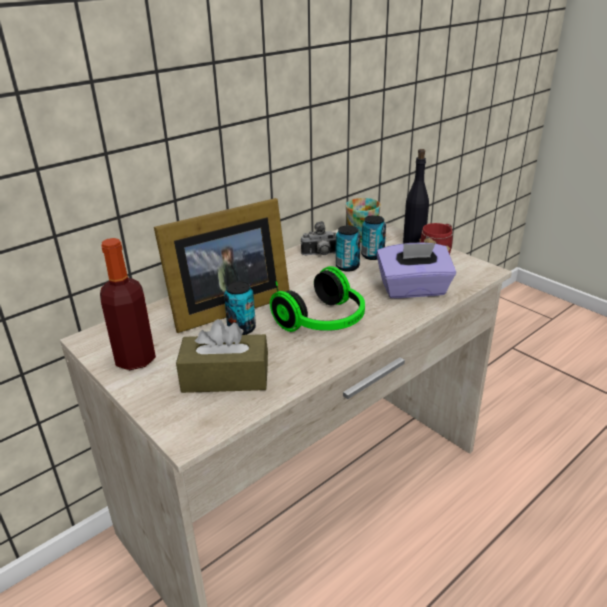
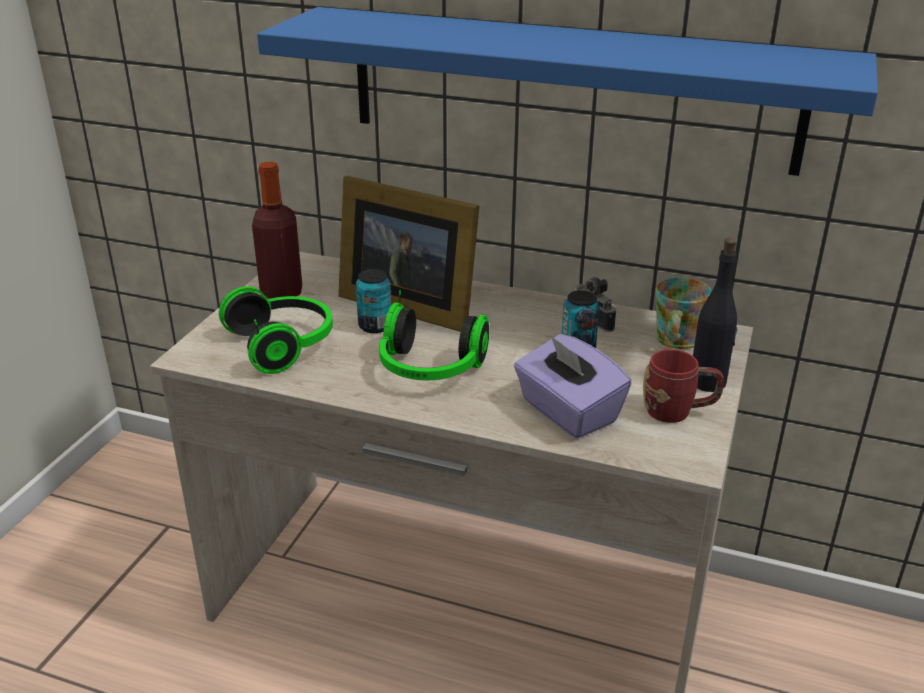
camera: 60 degrees right, 0 degrees up
(225, 377) = (284, 345): brown tissue box -> headphones
(256, 102) = (569, 89): none -> blue shelf
(372, 255) = (630, 359): can -> none

